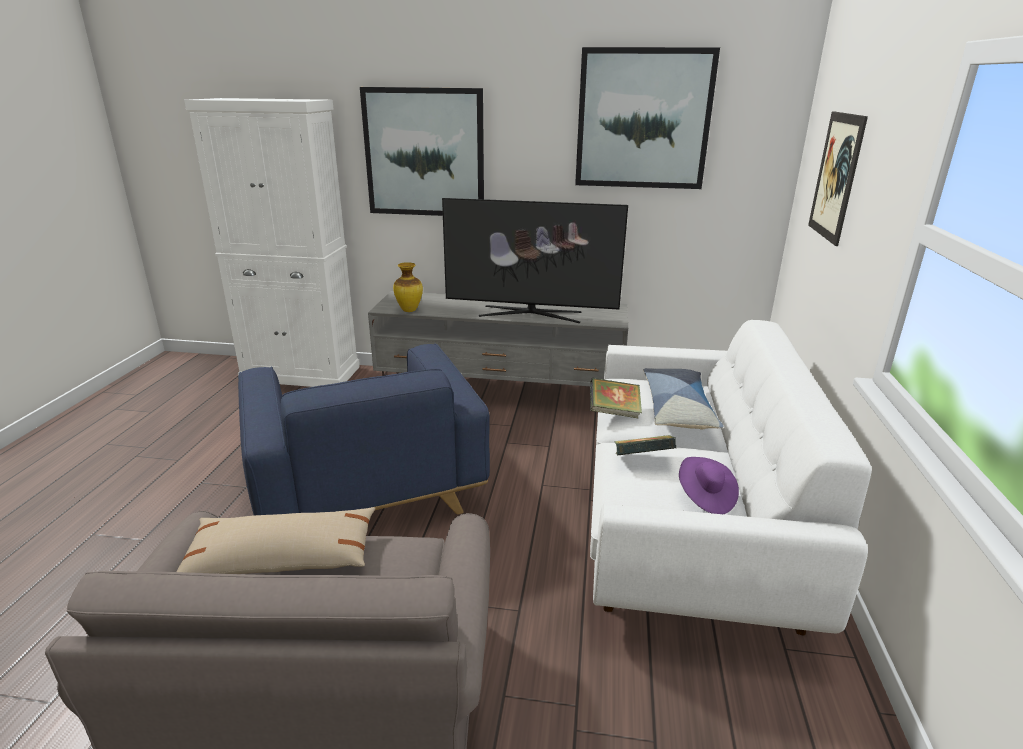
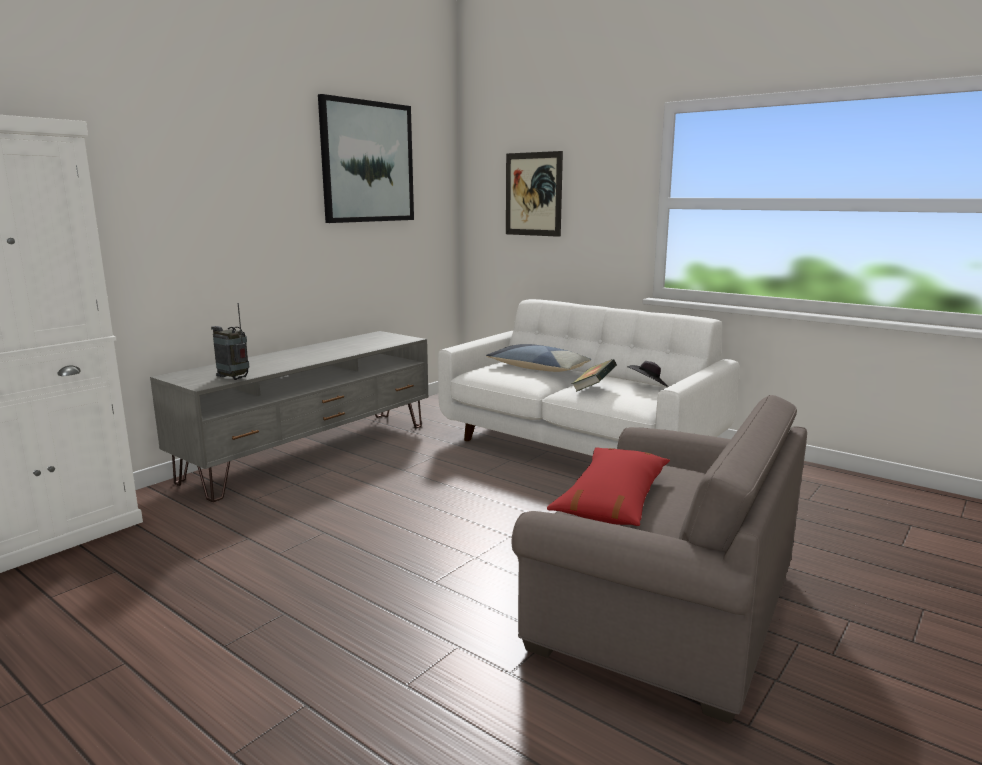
camera: 60 degrees left, 10 degrees down
(282, 558) = (613, 500): beige pillow -> red pillow
(367, 486) = (386, 542): blue armchair -> none
(409, 310) = (234, 378): vase -> radio
(424, 153) = (176, 197): picture -> none
(530, 314) = (341, 351): television -> none
(614, 412) = (520, 381): book -> none
(705, 497) = (648, 386): purple hat -> black hat

